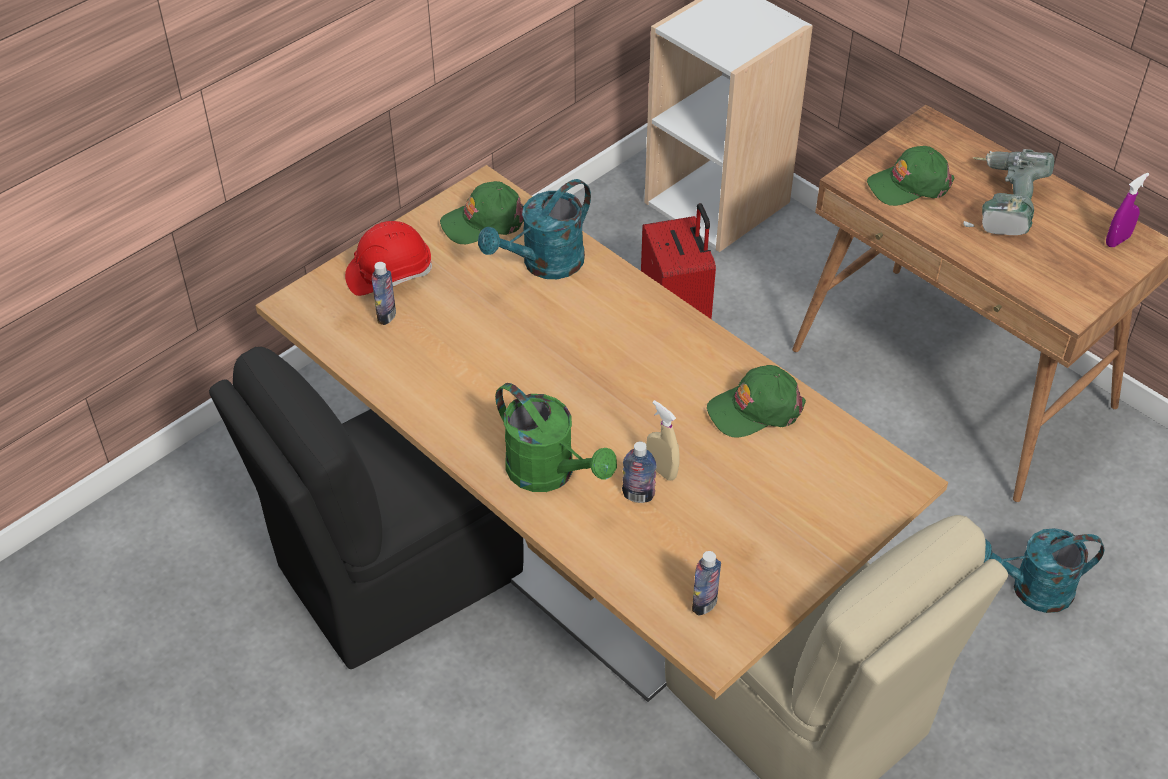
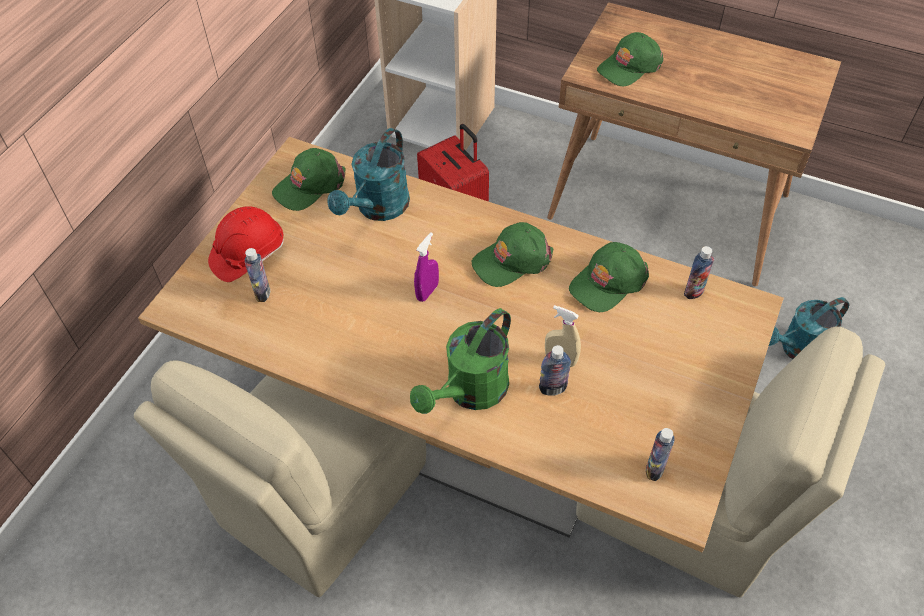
camera: 20 degrees left, 5 degrees up
(393, 573) = (319, 498): black chair -> beige chair
(550, 473) = (470, 393): green watering can -> green watering can turned 105 degrees clockwise
(661, 357) = (512, 260): none -> green cap
(847, 446) = (694, 291): none -> bottle
(1002, 205) = (703, 65): power drill -> none
(1117, 240) = (798, 70): purple spray bottle -> purple spray bottle (427, 292)

